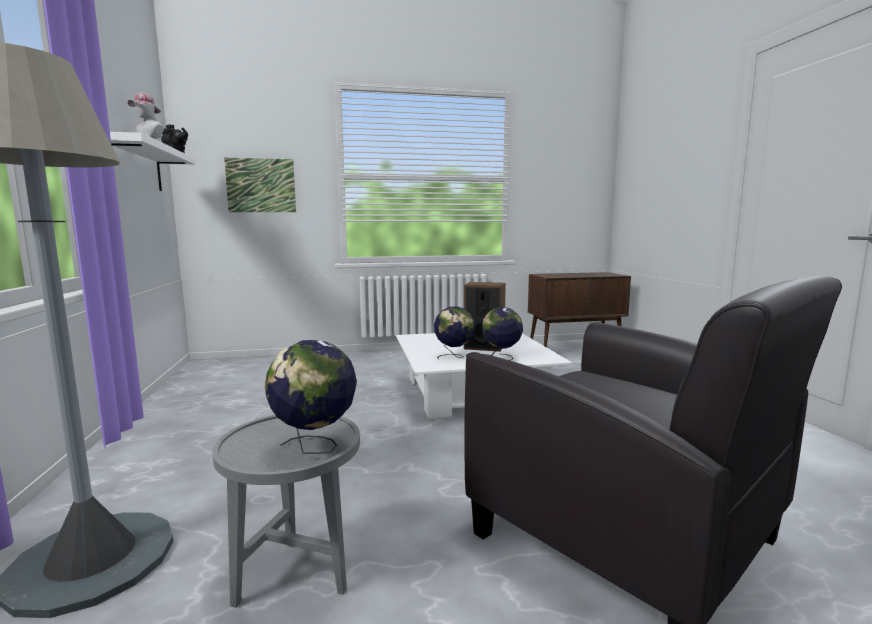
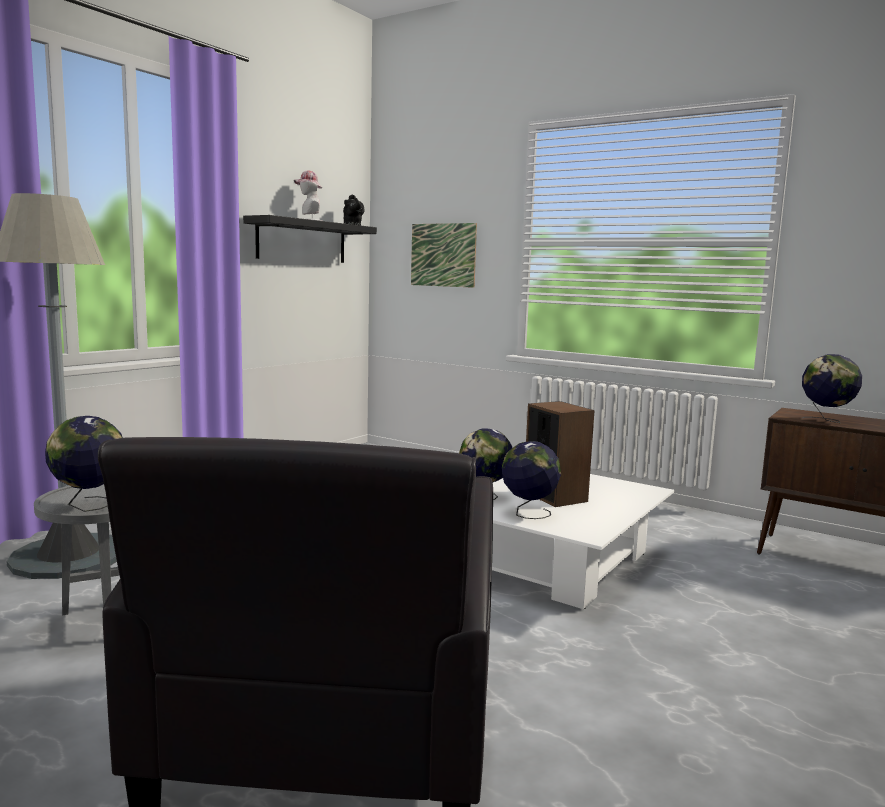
camera: 45 degrees right, 0 degrees up
(135, 166) = (302, 241): white shelf -> black shelf
(566, 276) = (826, 421): none -> globe

